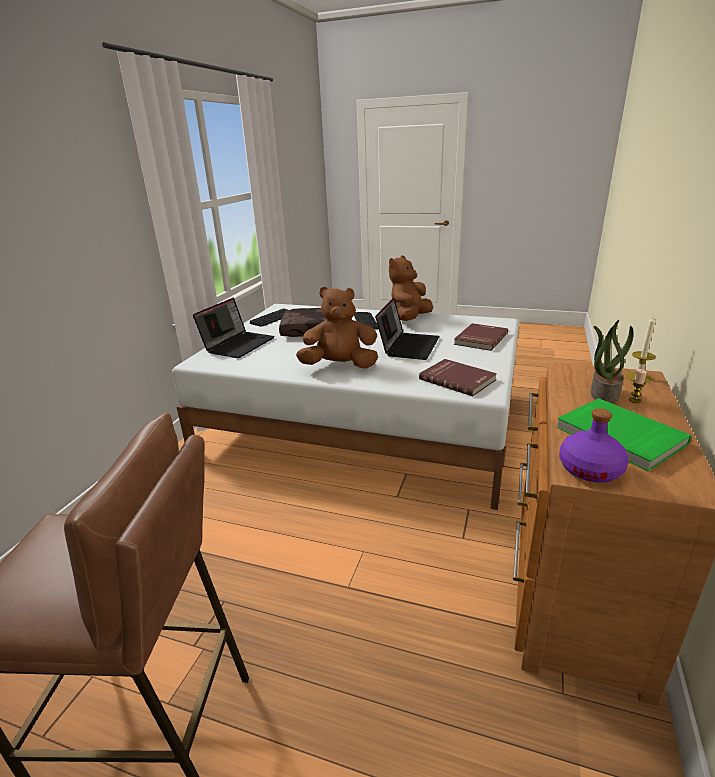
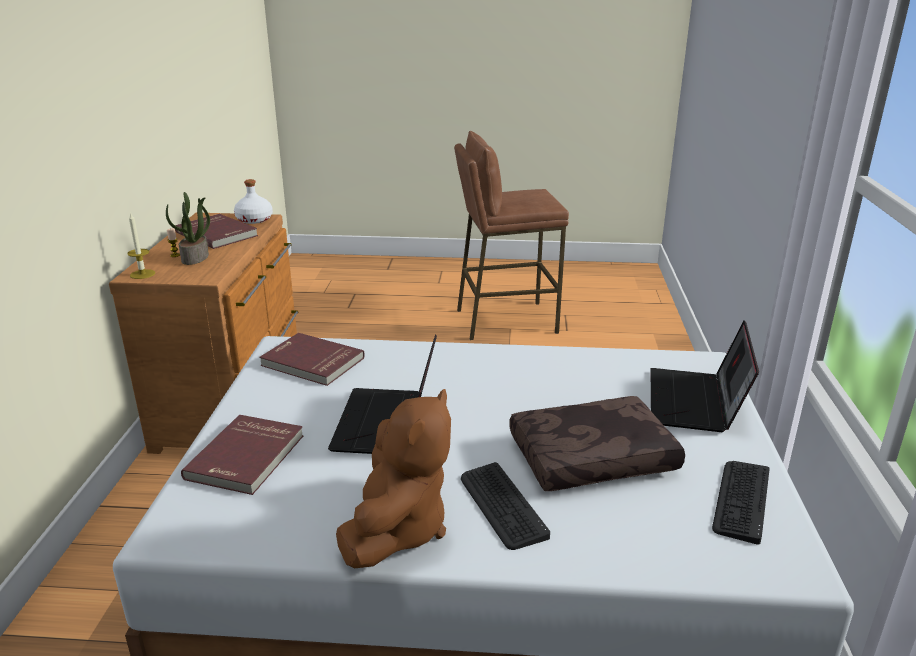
camera: 165 degrees right, 0 degrees up
(340, 366) = (483, 371): brown plush toy -> none
(590, 469) = (254, 220): purple bottle -> white bottle
(618, 436) = (218, 234): green book -> red book

